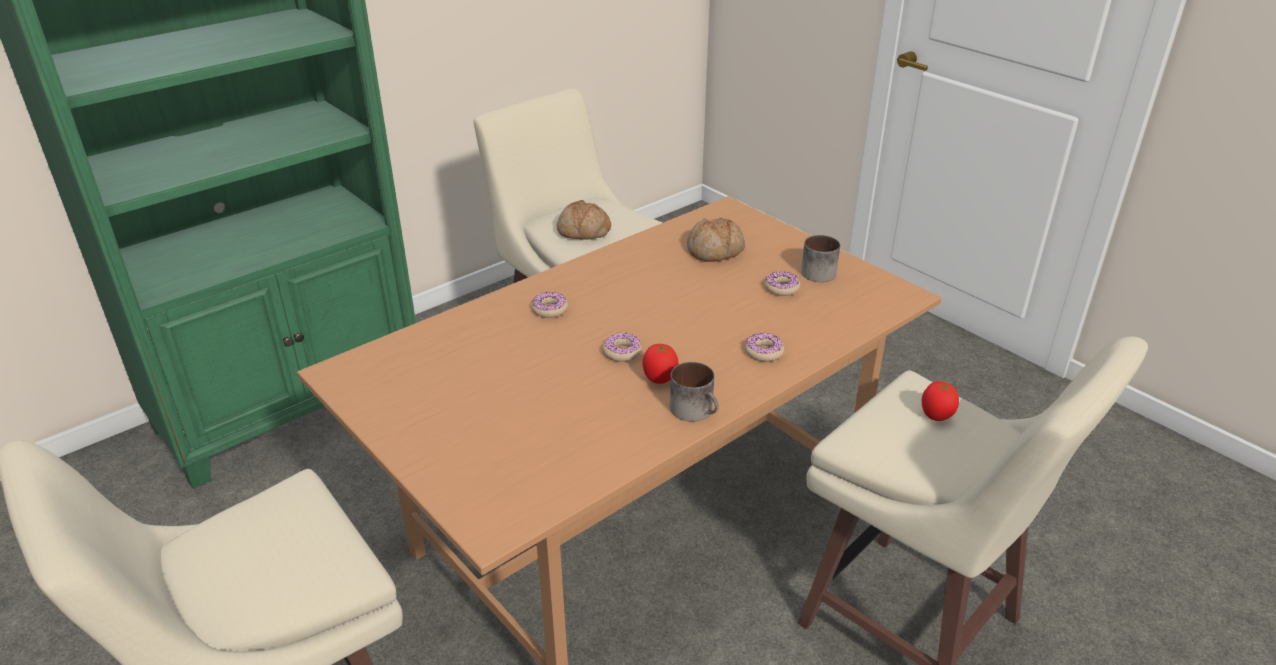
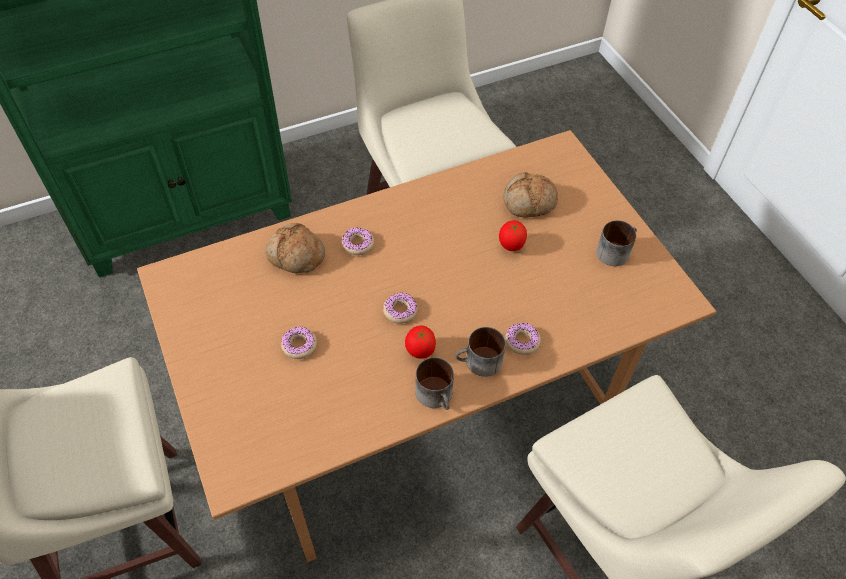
camera: 15 degrees right, 20 degrees up
(583, 231) = (429, 137): bread -> bread (295, 256)
(728, 377) = (479, 363): none -> mug
(781, 288) = (570, 265): donut -> donut (299, 345)
(936, 417) = (654, 441): tomato -> tomato (511, 246)

